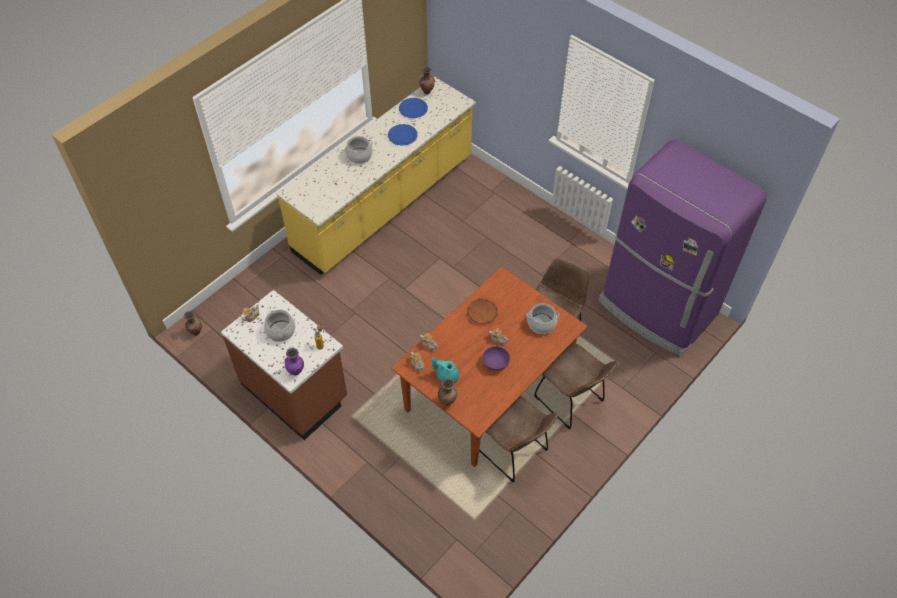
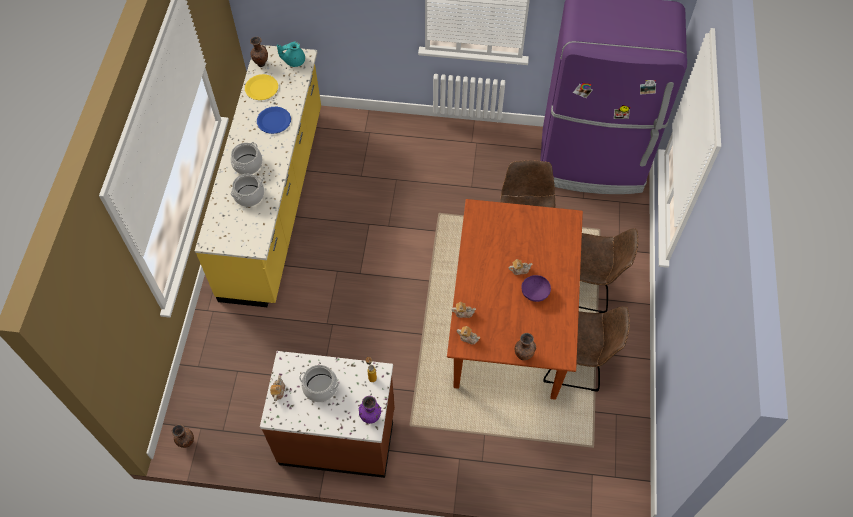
camera: 35 degrees left, 5 degrees up
(413, 109) = (261, 88): blue plate -> yellow plate
(446, 376) = (503, 332): turquoise teapot -> turquoise teapot (294, 61)
(482, 312) = (485, 253): brown plate -> none
(541, 324) = (544, 232): cooking pot -> cooking pot (249, 196)

